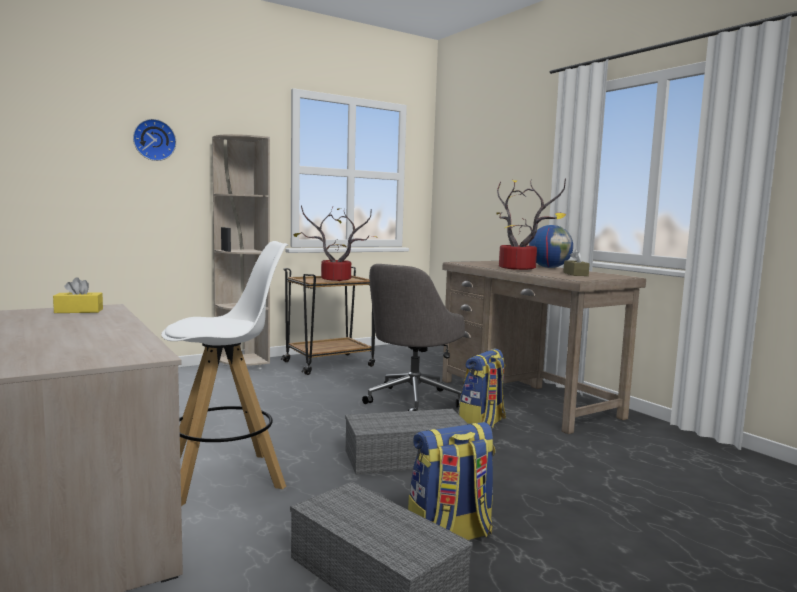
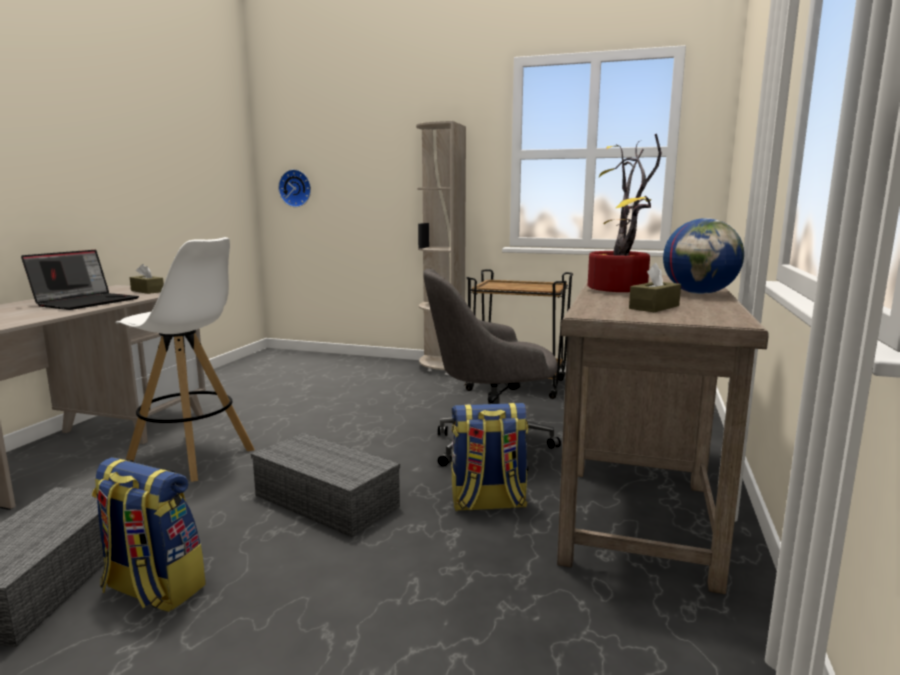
camera: 50 degrees right, 5 degrees up
(79, 311) = (147, 291): yellow tissue box -> brown tissue box
(83, 326) = (86, 302): none -> laptop
(154, 140) = (373, 138): wall clock -> wall clock (296, 188)
(333, 280) = (524, 287): potted plant -> none

